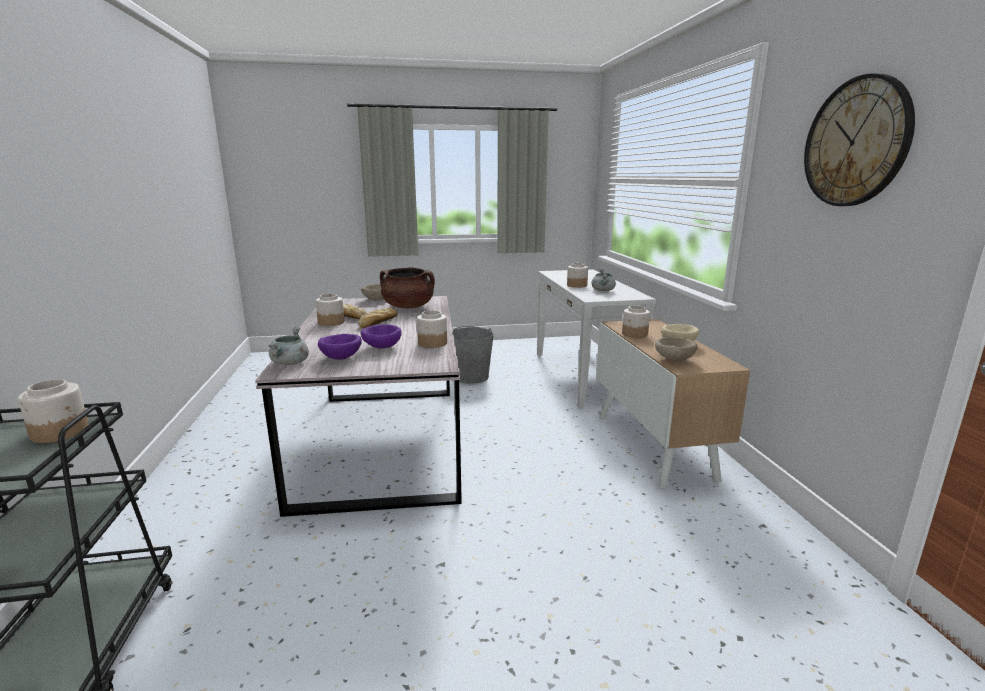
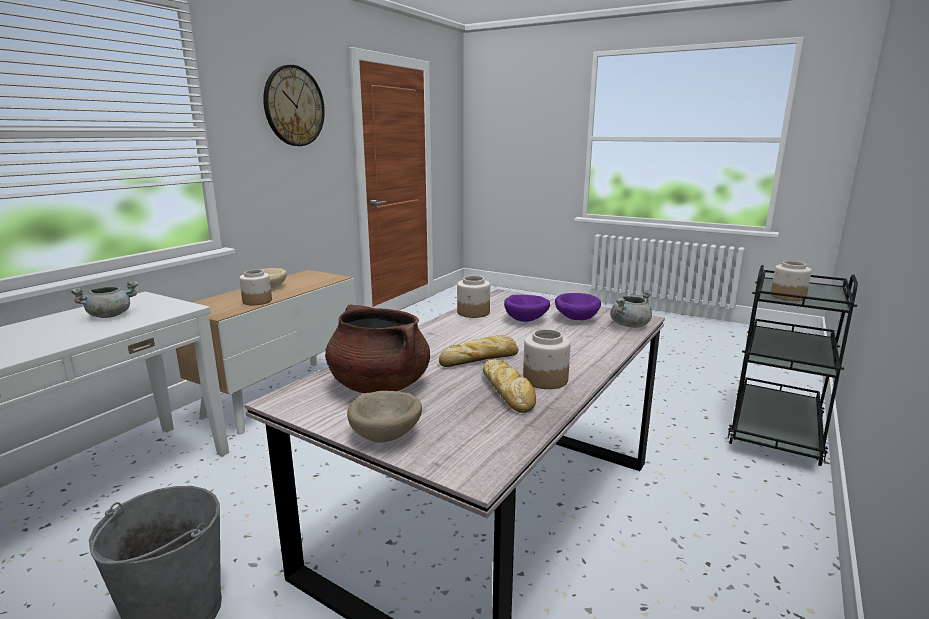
camera: 140 degrees left, 0 degrees up
(576, 285) = (72, 335): jar -> none
(673, 359) = (318, 282): beige bowl -> none

